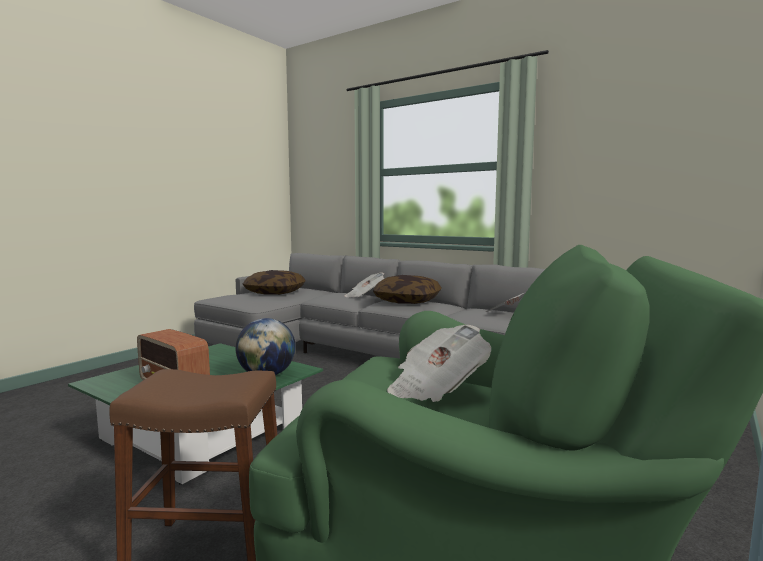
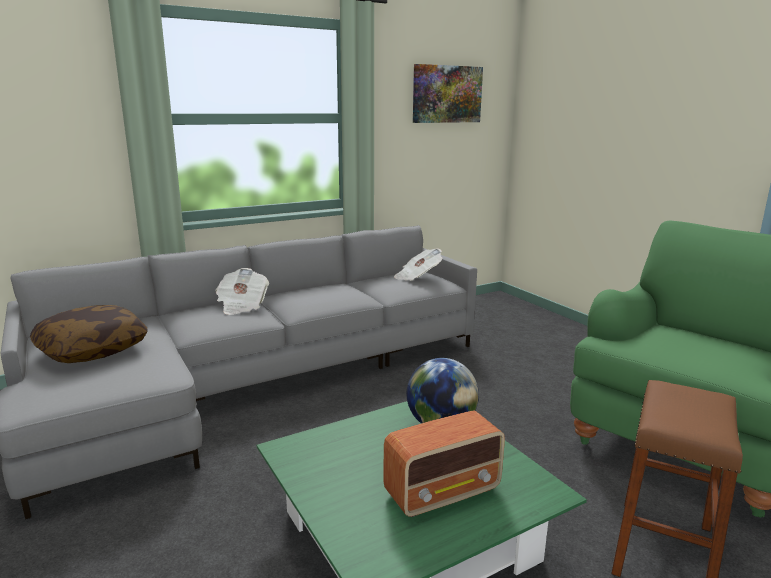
camera: 65 degrees left, 10 degrees up
(407, 301) = (312, 294): pillow -> none
(436, 388) = (683, 337): newspaper -> none
(642, 131) = (447, 94): none -> picture

